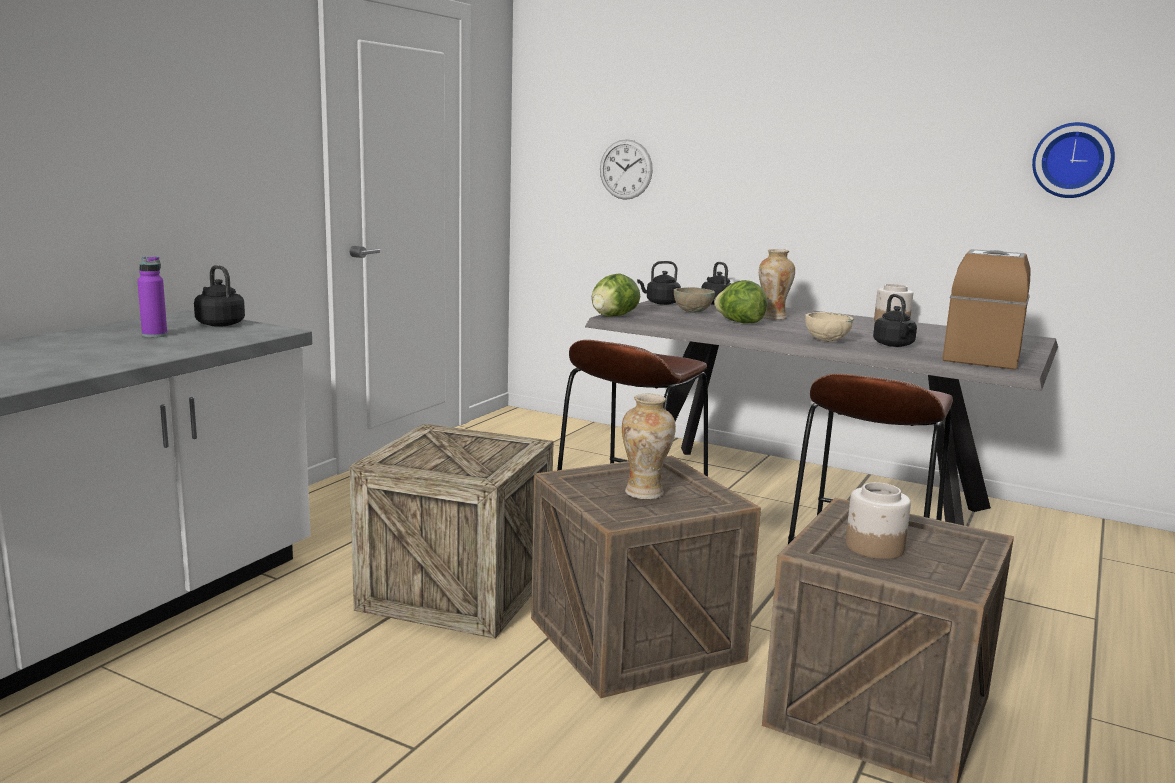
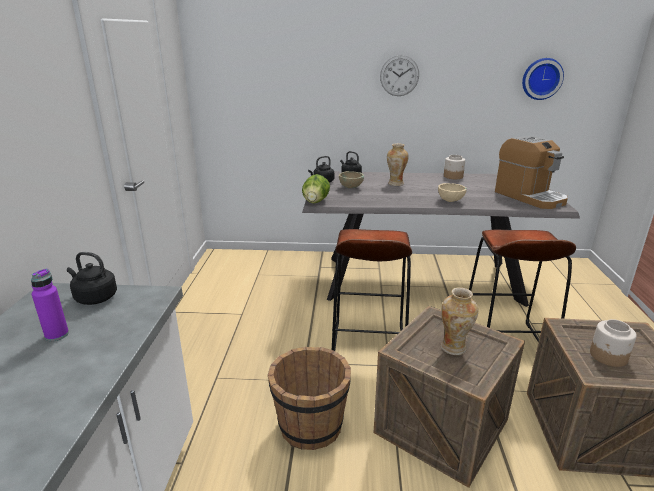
camera: 25 degrees left, 10 degrees up
(456, 591) = (310, 425): crate -> brown bucket
(626, 169) = (275, 94): wall clock -> wall clock (399, 76)
(739, 322) = (387, 193): lettuce -> none
(894, 345) = (483, 197): black kettle -> none
(982, 355) = (529, 197): coffee machine -> coffee machine turned 150 degrees clockwise

